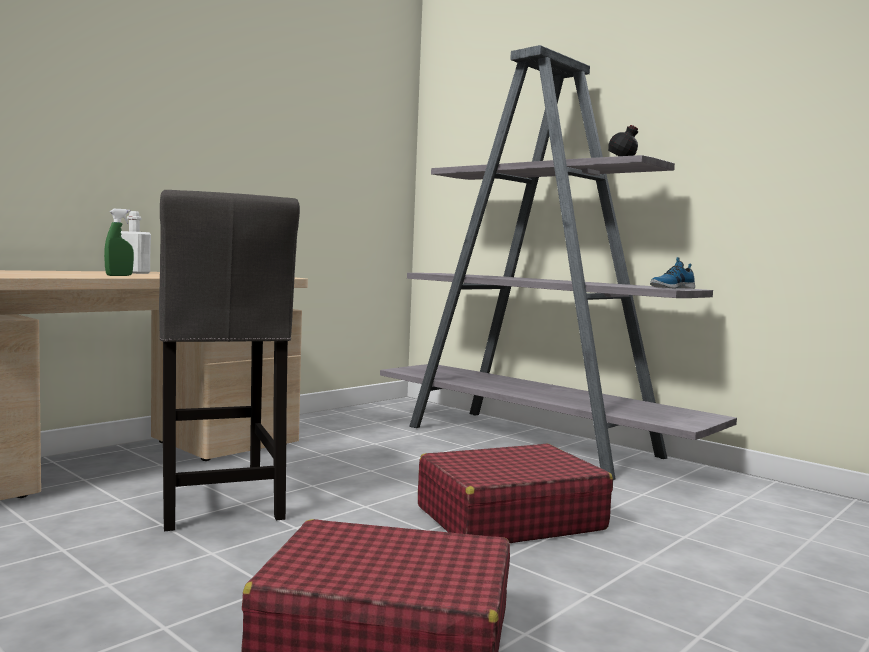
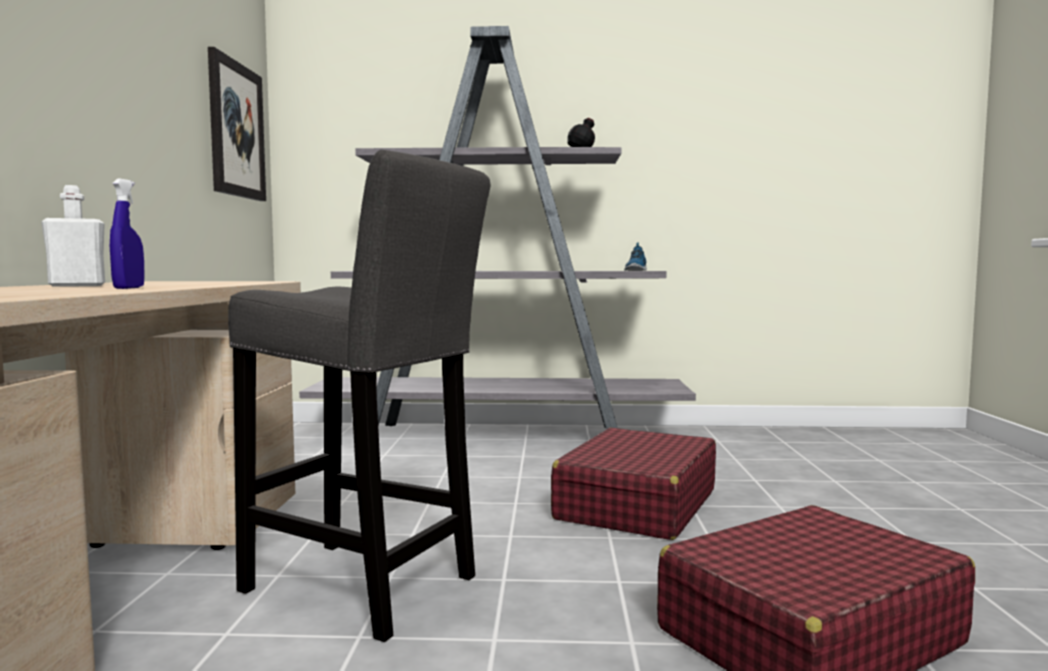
camera: 40 degrees left, 0 degrees up
(119, 275) = (129, 288): green spray bottle -> blue spray bottle
(366, 157) = (236, 130): none -> picture

